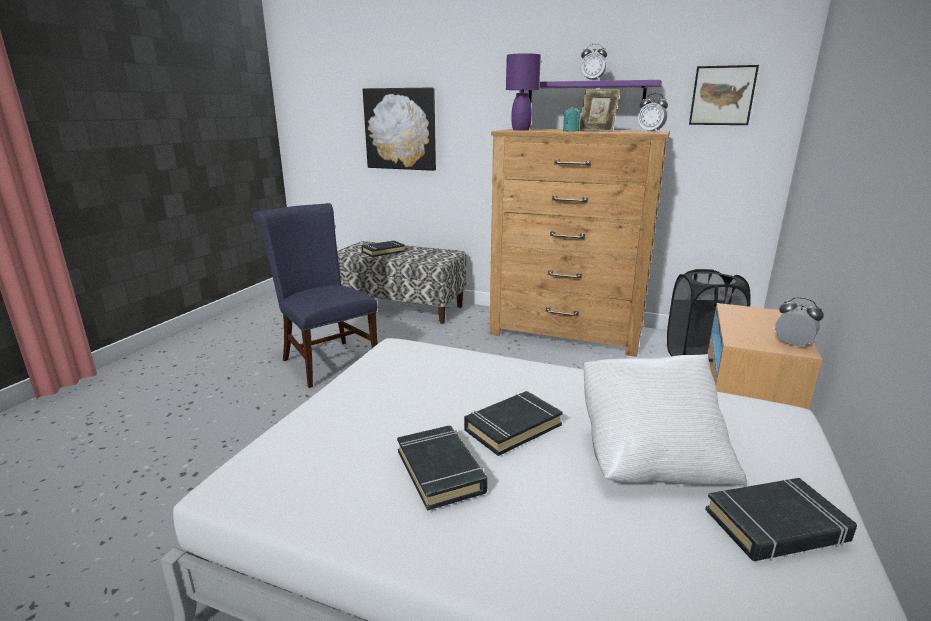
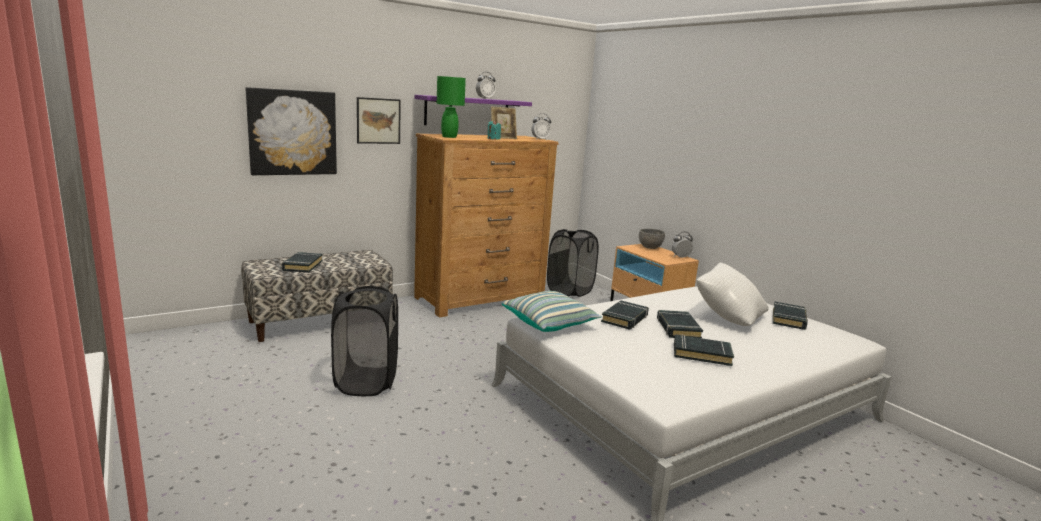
camera: 55 degrees left, 5 degrees down
(326, 360) = (366, 382): blue chair -> black laundry basket
(402, 355) = (550, 323): none -> pillow
(484, 385) = (625, 319): none -> black book
(520, 130) = (449, 137): purple table lamp -> green table lamp
(722, 95) = (549, 112): picture -> picture (378, 121)
(775, 318) = (650, 247): none -> grey bowl

